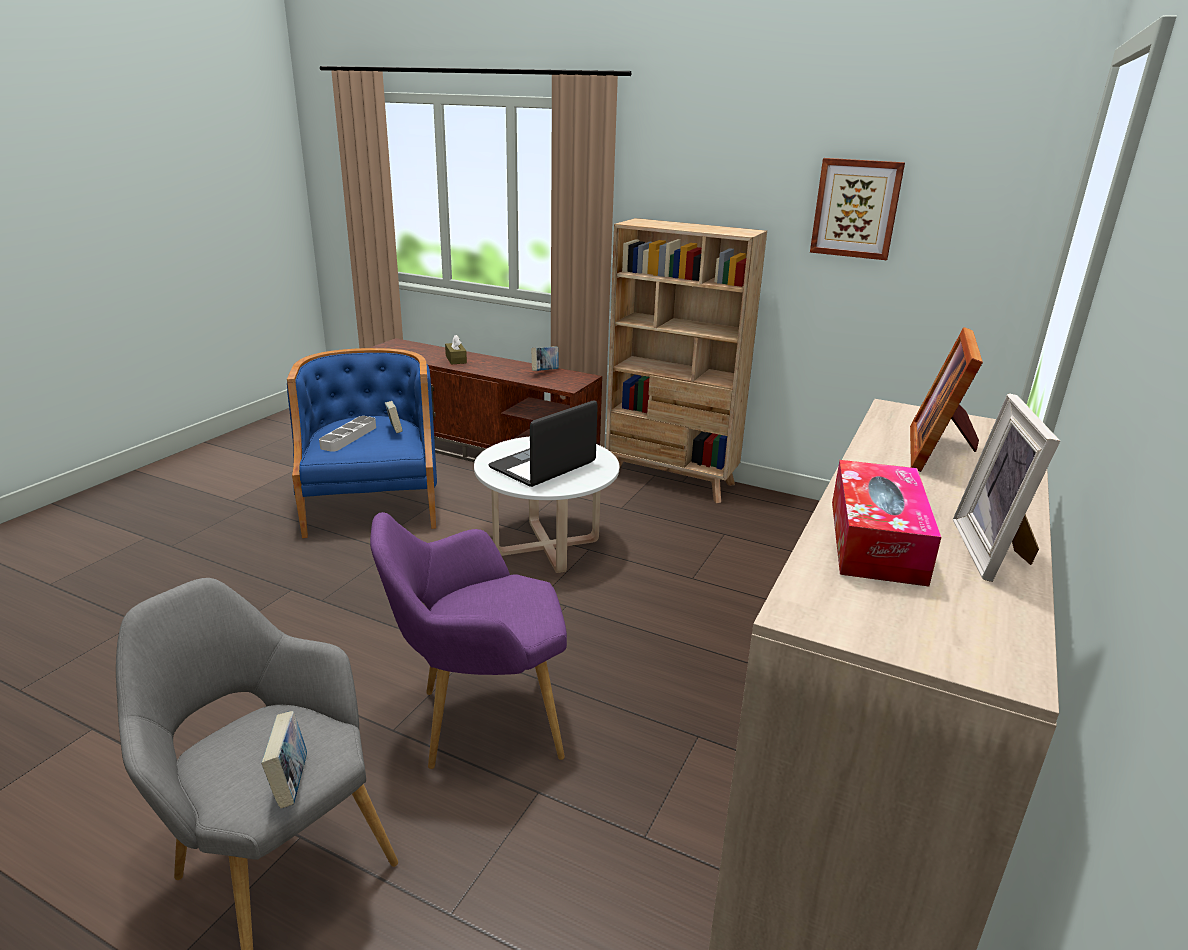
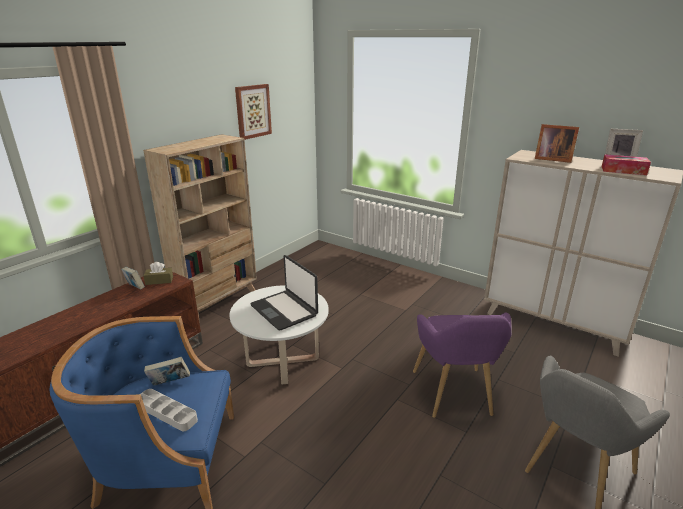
camera: 80 degrees left, 0 degrees up
(290, 783) = (612, 389): book -> none
(456, 359) = (54, 329): brown tissue box -> brown tissue box (159, 281)

